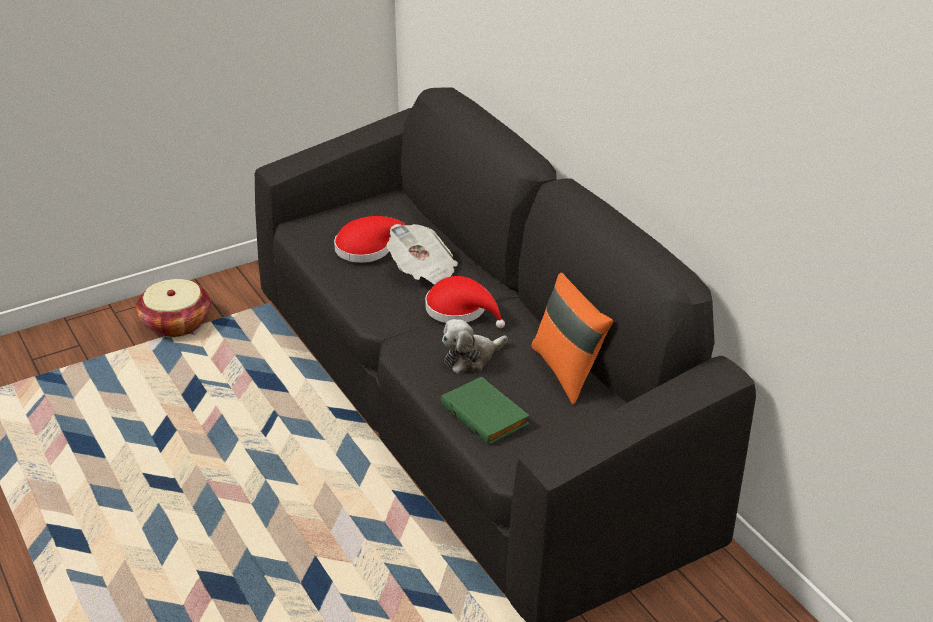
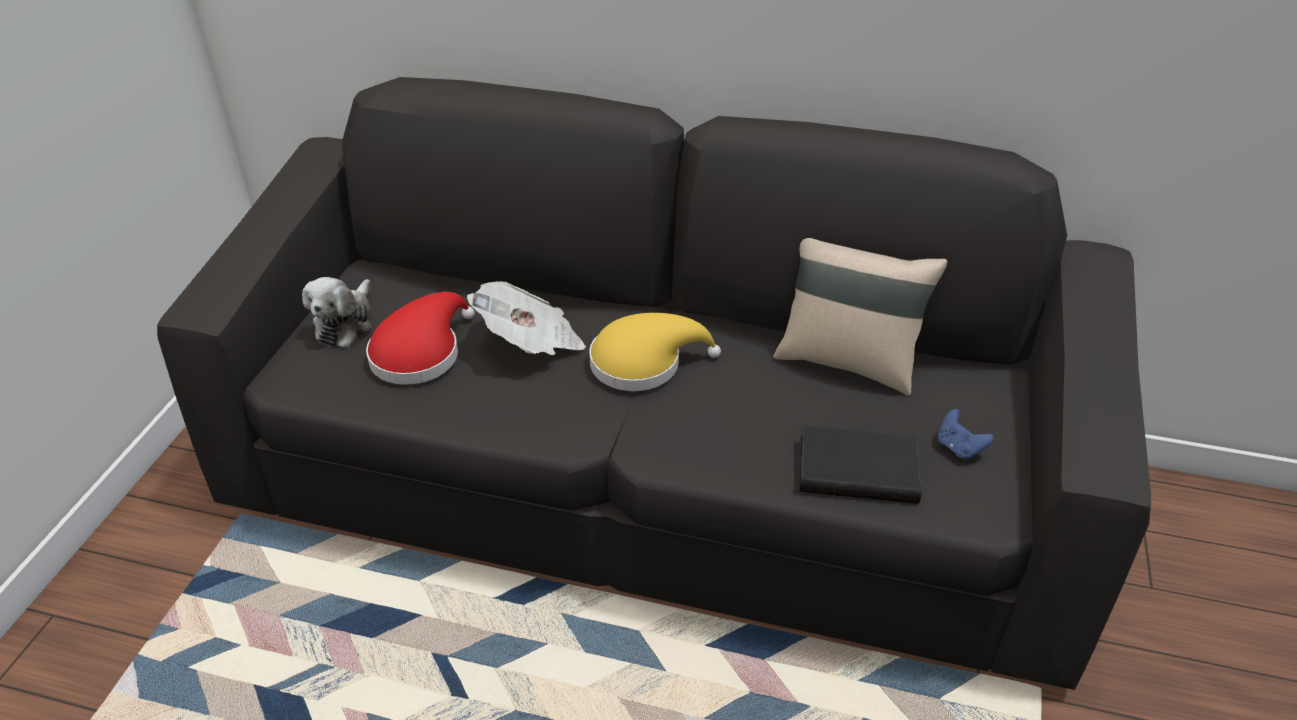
camera: 45 degrees left, 5 degrees up
(176, 323) = (128, 631): basket -> none
(460, 310) = (643, 363): red hat -> yellow hat
(471, 358) = (737, 412): plush toy -> plush toy (346, 323)
(486, 414) = (858, 467): green book -> black book
(552, 439) = (959, 448): none -> blue game controller
(568, 371) = (847, 361): orange pillow -> beige pillow

